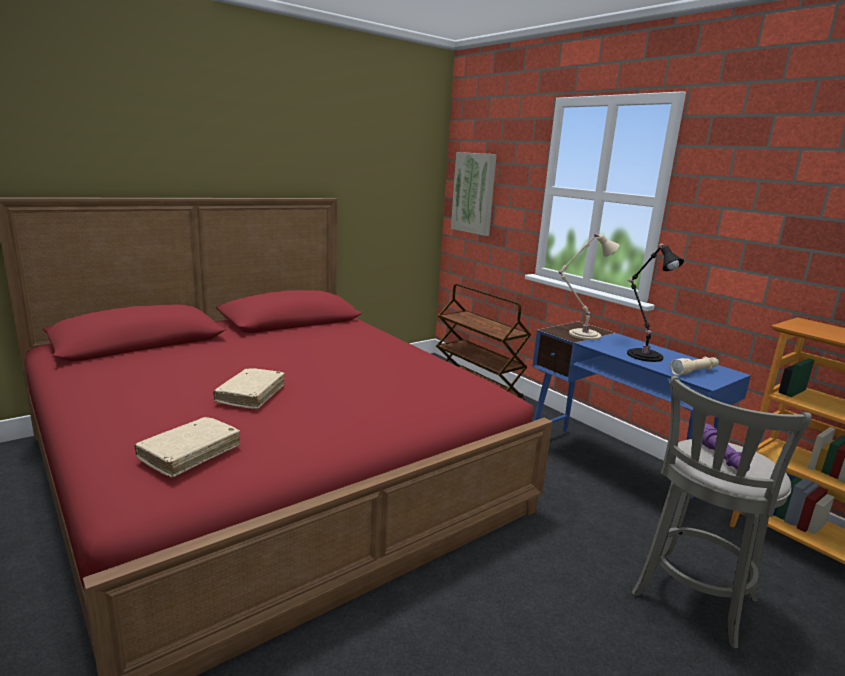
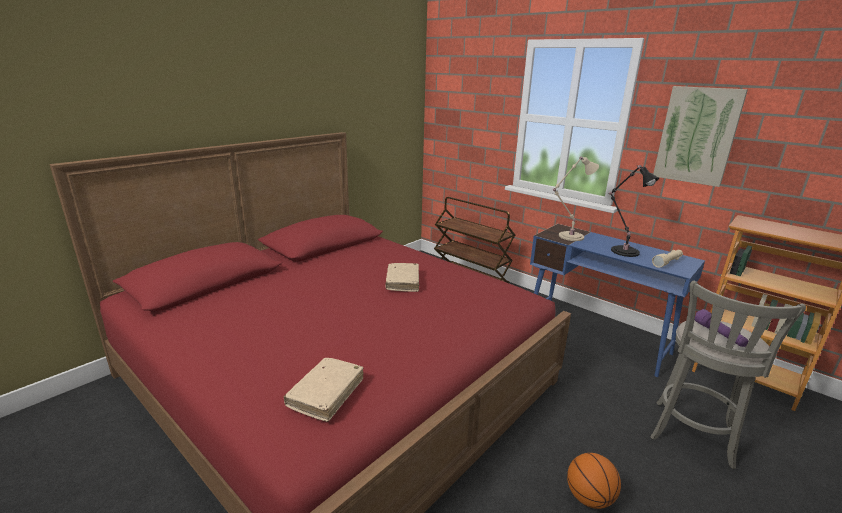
camera: 10 degrees left, 5 degrees up
(251, 395) = (340, 326): beige book -> beige book (402, 282)
(474, 193) = (453, 119): picture -> picture (697, 135)
(513, 646) = (589, 497): none -> basketball

